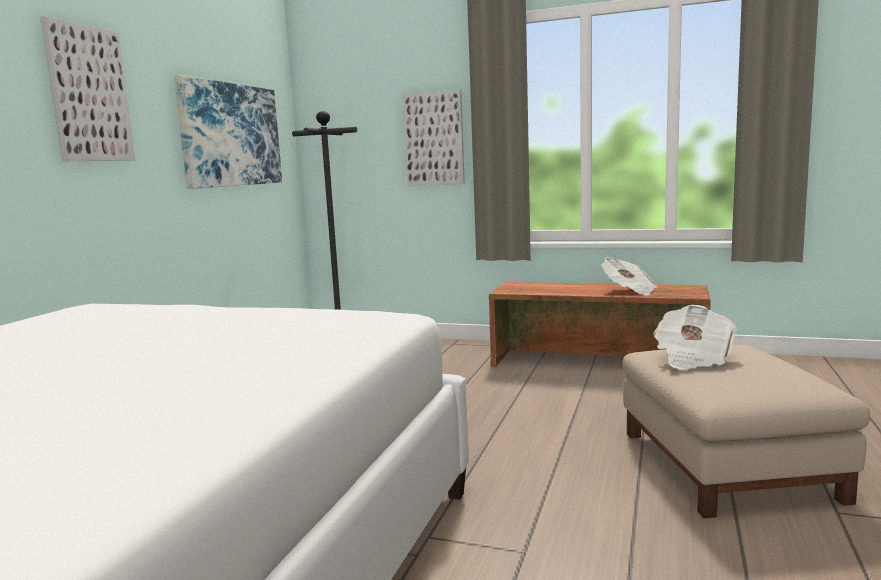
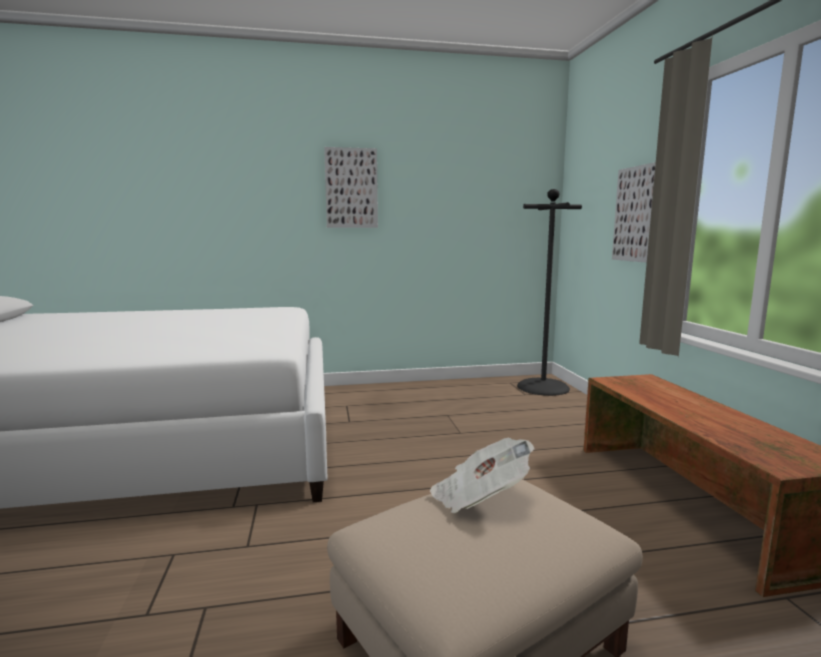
camera: 60 degrees right, 0 degrees up
(231, 135) = (476, 210): picture -> none
(629, 291) = (723, 427): newspaper -> none

